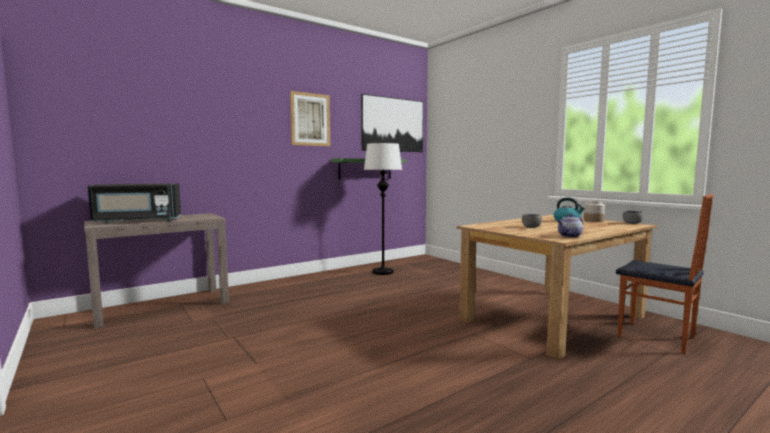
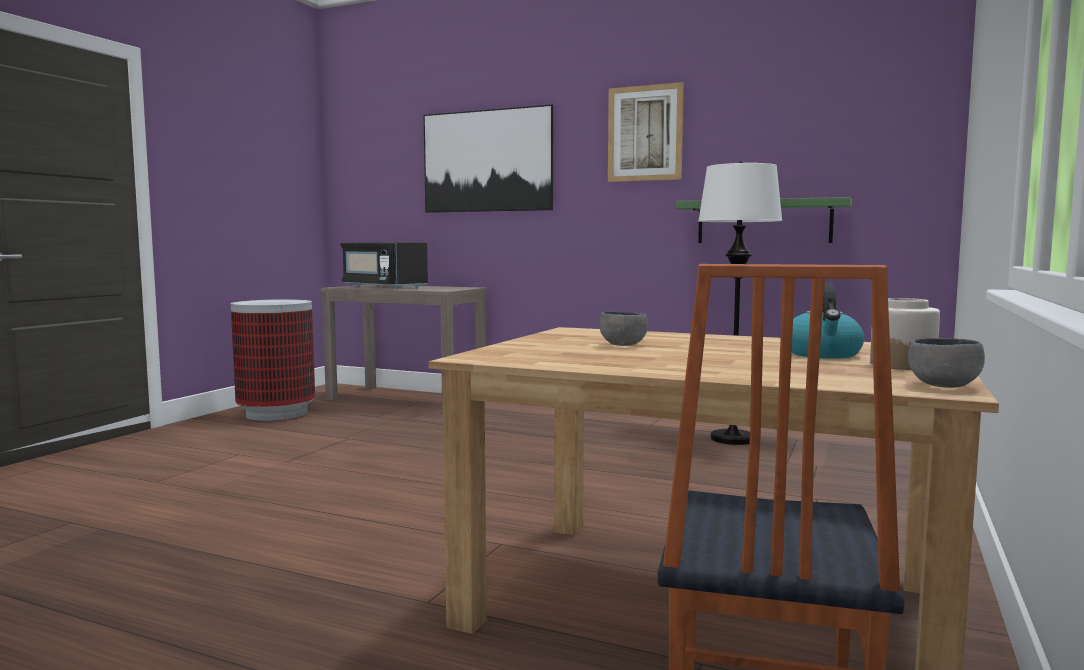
camera: 60 degrees right, 0 degrees up
(96, 351) = (276, 413): none -> trash can
(393, 124) = (848, 119): picture -> picture (487, 161)
(569, 236) = (530, 360): teapot -> none

